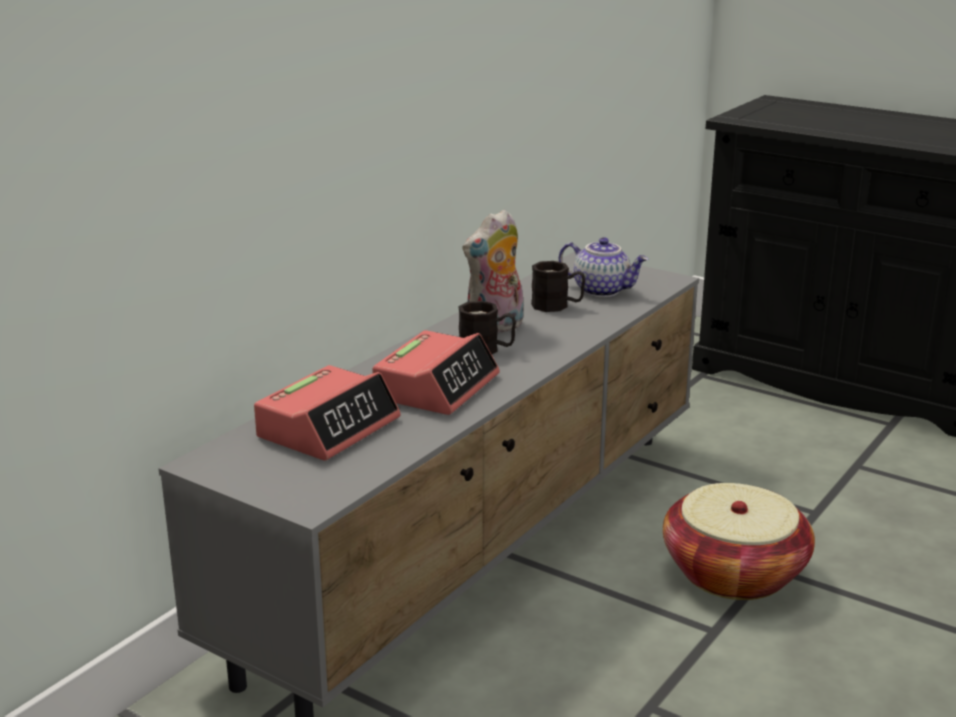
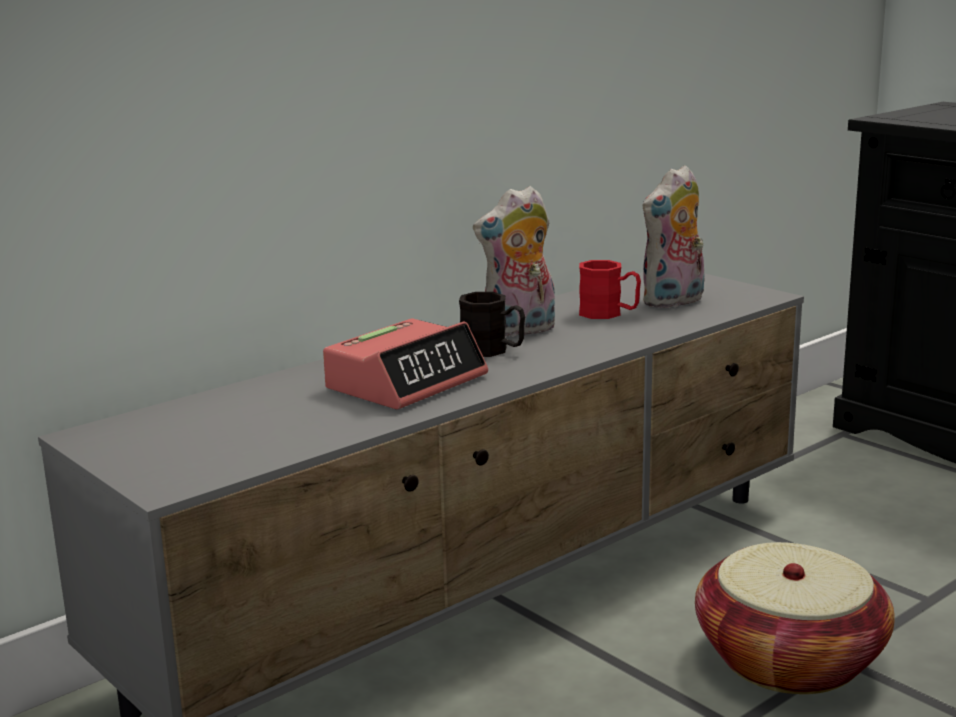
camera: 15 degrees right, 5 degrees down
(329, 428) = (252, 412): alarm clock -> none
(557, 306) = (609, 314): black mug -> red mug
(602, 290) = (674, 302): teapot -> plush toy

